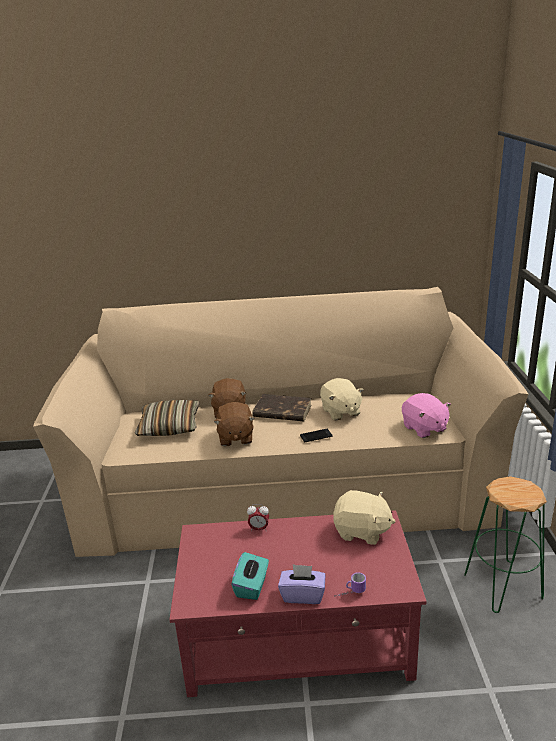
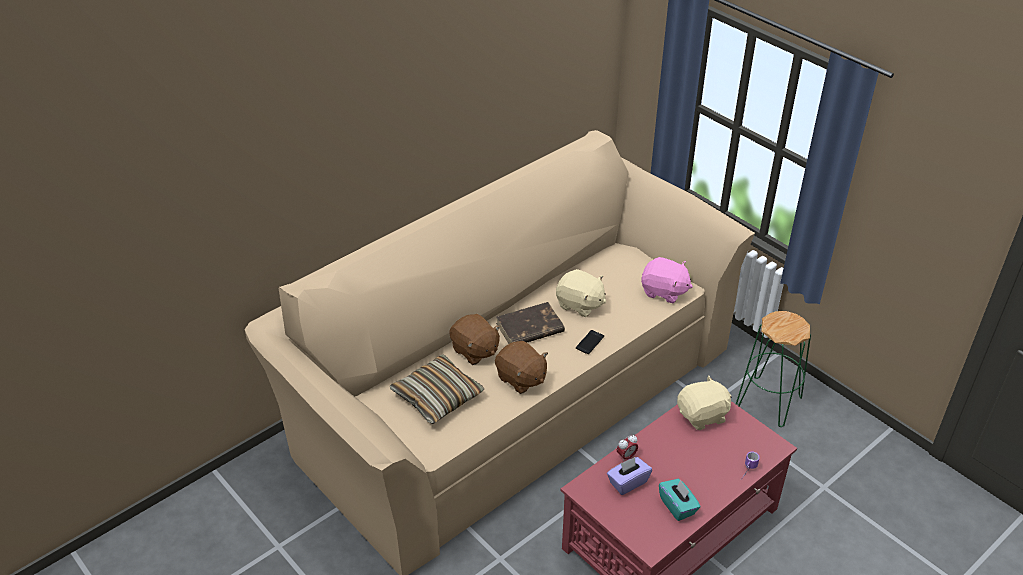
camera: 40 degrees left, 15 degrees up
(302, 595) = (719, 491): purple tissue box -> purple tissue box (628, 482)

